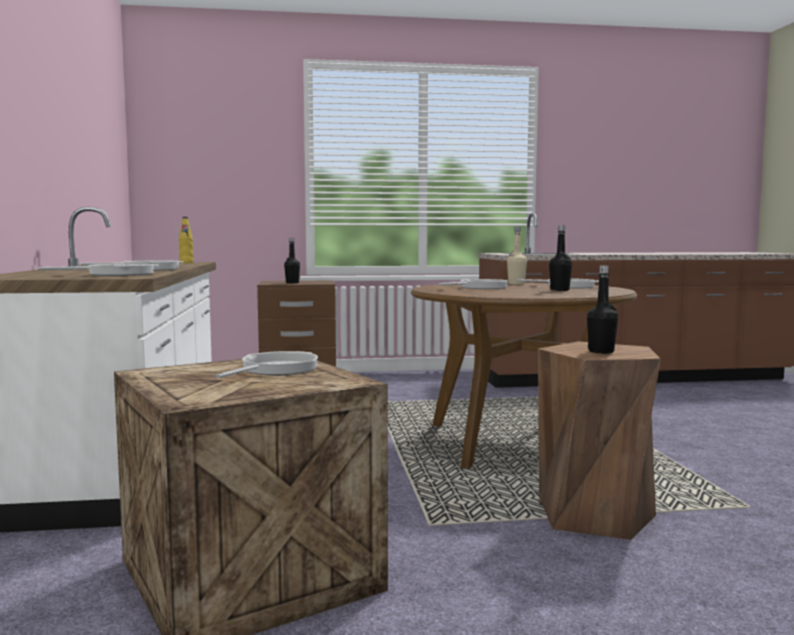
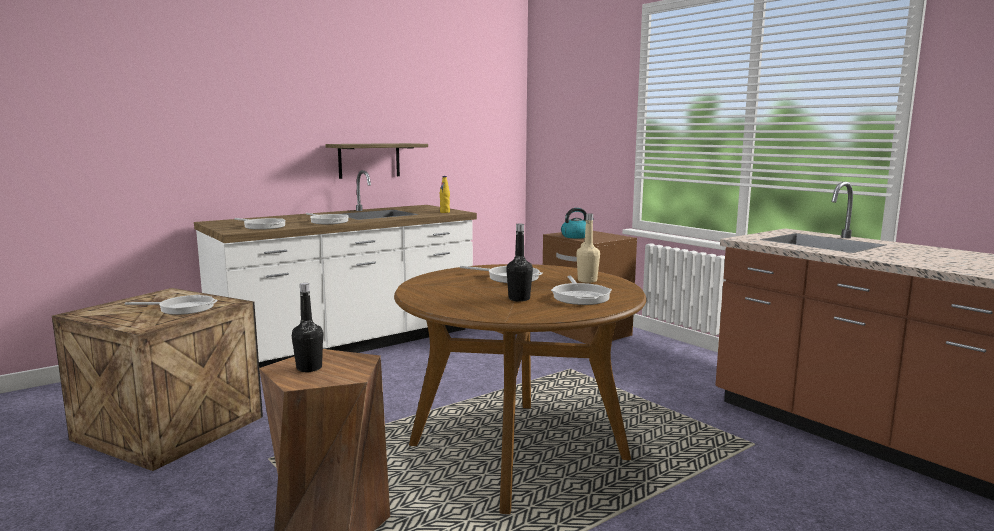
camera: 60 degrees right, 5 degrees up
(57, 196) = (369, 160): none -> shelf
(292, 283) = (576, 236): black bottle -> kettle

